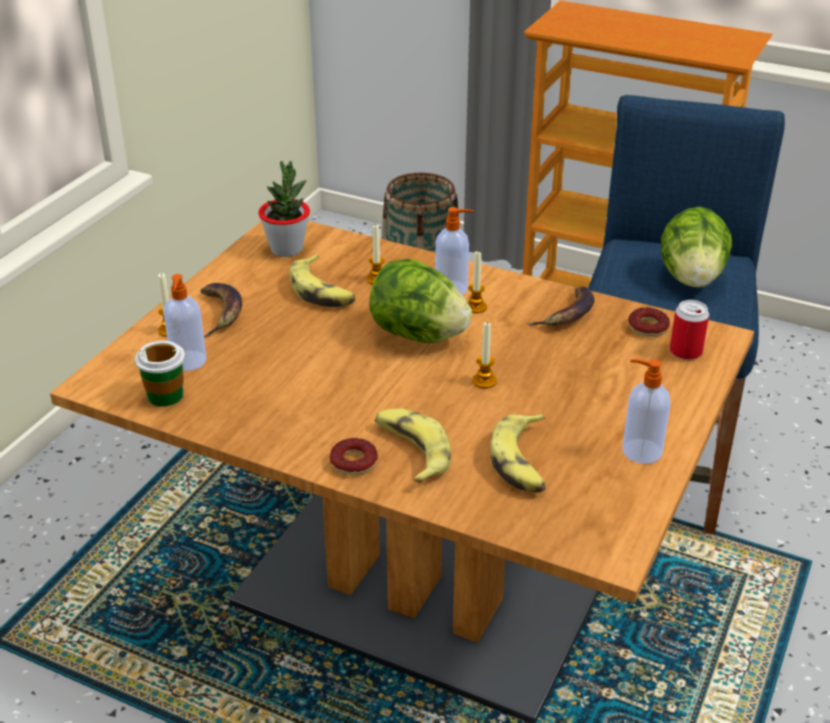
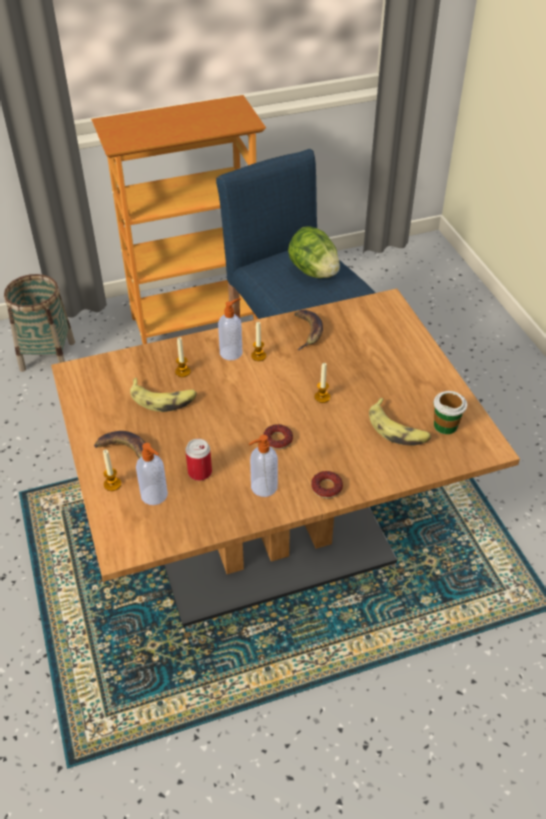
camera: 45 degrees left, 10 degrees up
(166, 395) = (174, 525): cup -> cup (445, 425)
(287, 249) = (101, 384): potted plant -> none
(411, 451) = (344, 461): banana -> none
(418, 335) = (254, 392): lettuce -> none
(640, 451) = (435, 387): soap dispenser -> soap dispenser (263, 487)
(648, 327) = (352, 315): donut -> donut (277, 440)
(685, 352) = (385, 319): can -> can (200, 472)

